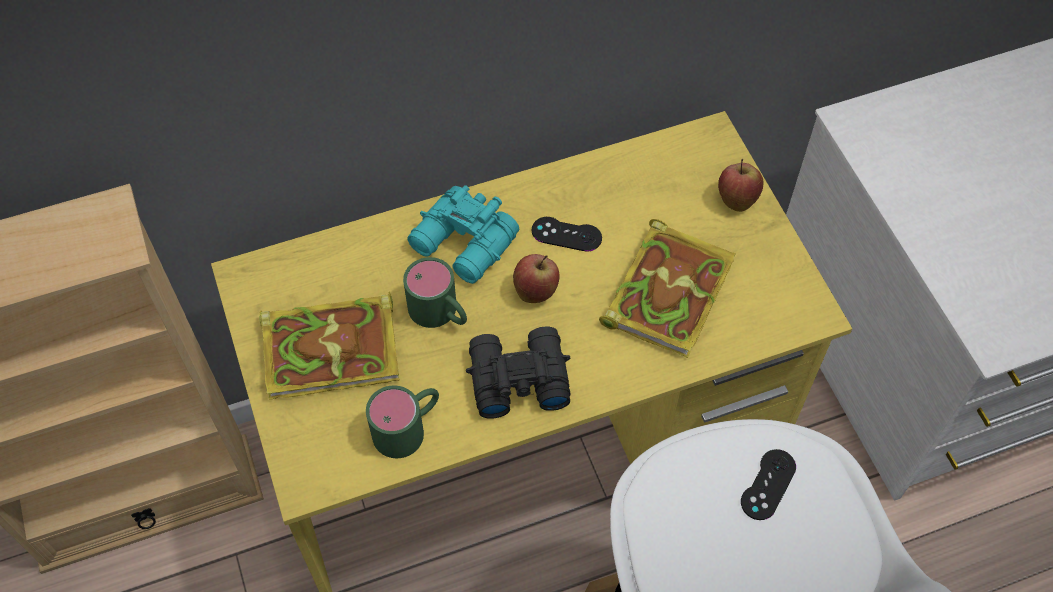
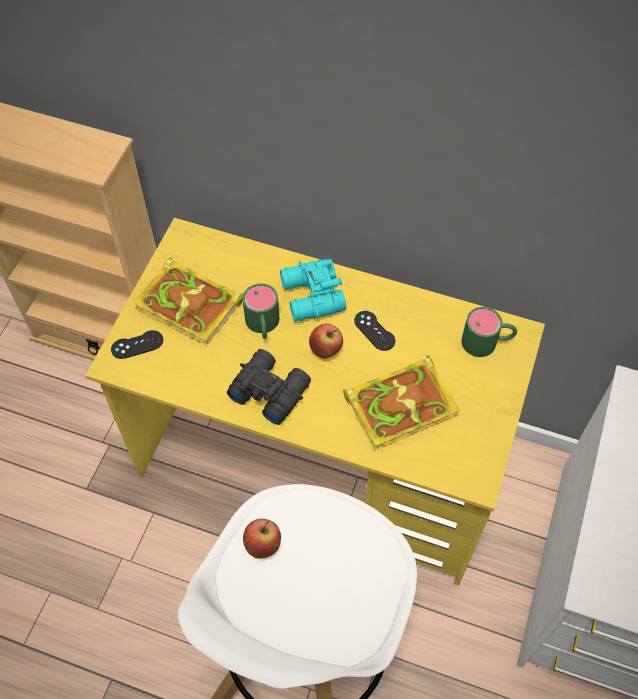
camera: 40 degrees right, 0 degrees up
(408, 427) = (188, 374): green mug -> green mug (487, 342)
(736, 199) = (498, 381): apple -> apple (263, 545)
(768, 484) = (347, 555): black game controller -> black game controller (137, 345)

